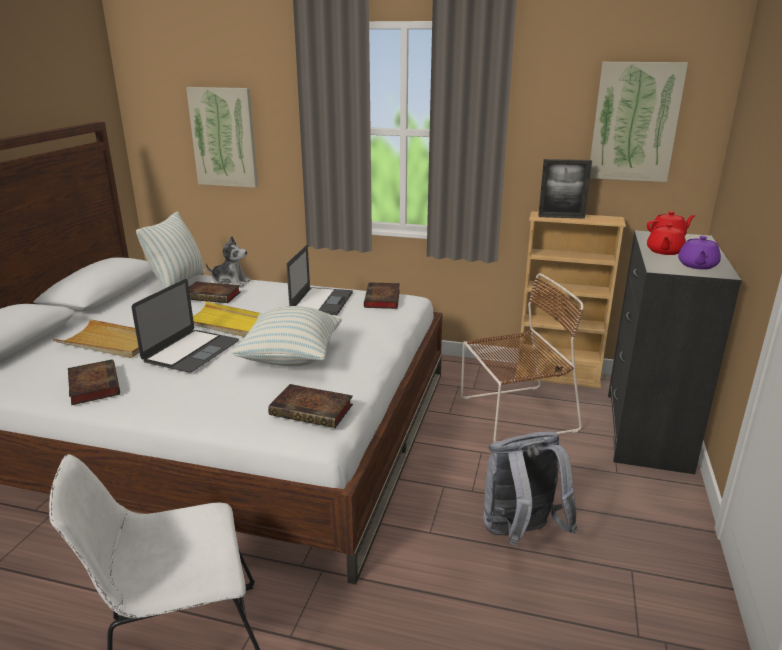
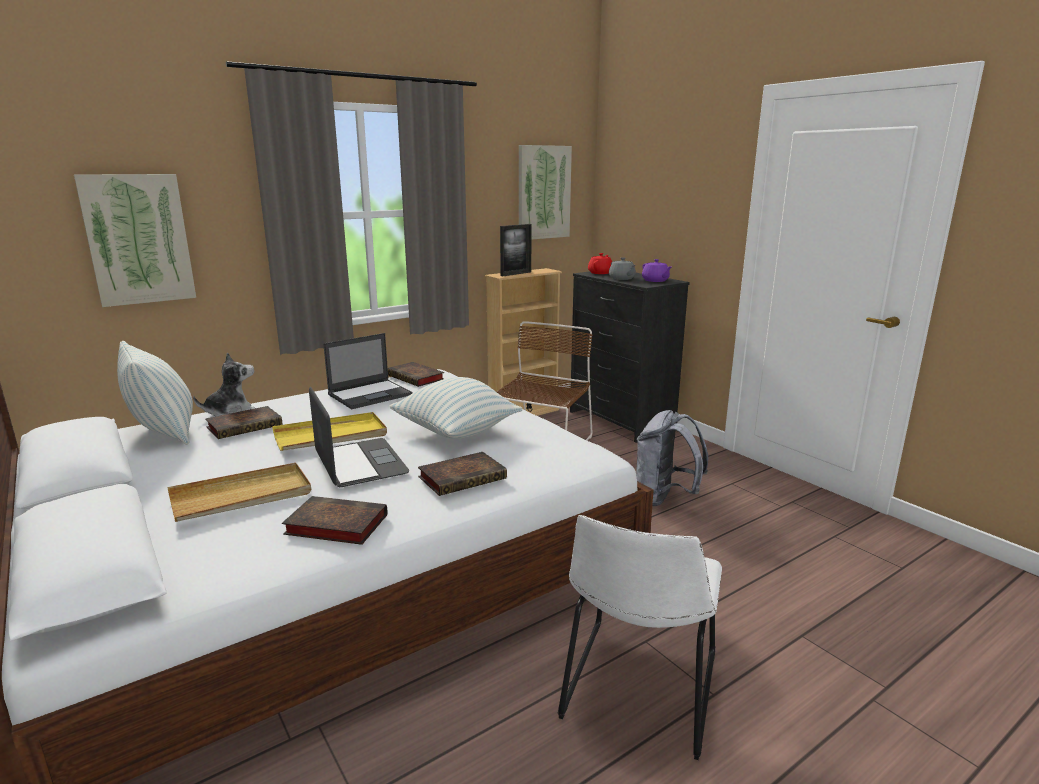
camera: 50 degrees left, 5 degrees down
(314, 410) = (564, 447): book -> book (464, 477)
(321, 301) = (371, 394): laptop -> laptop turned 90 degrees clockwise
(664, 252) = (622, 278): red teapot -> grey teapot

